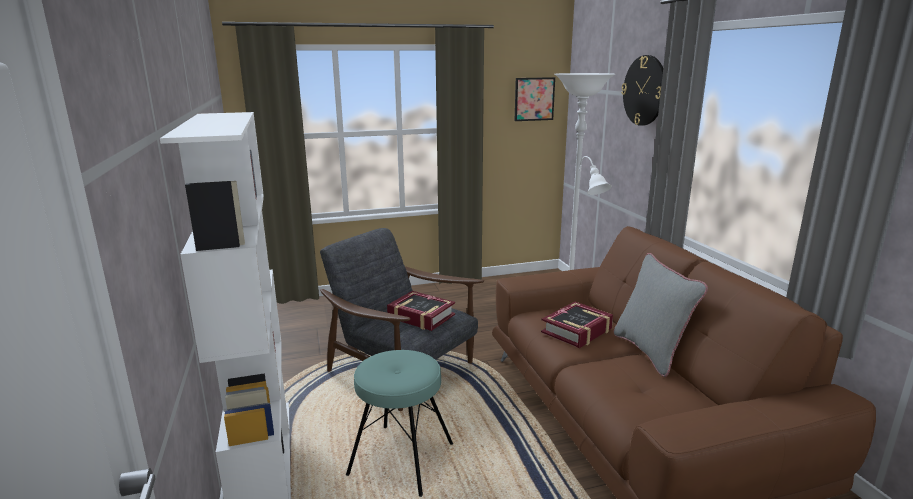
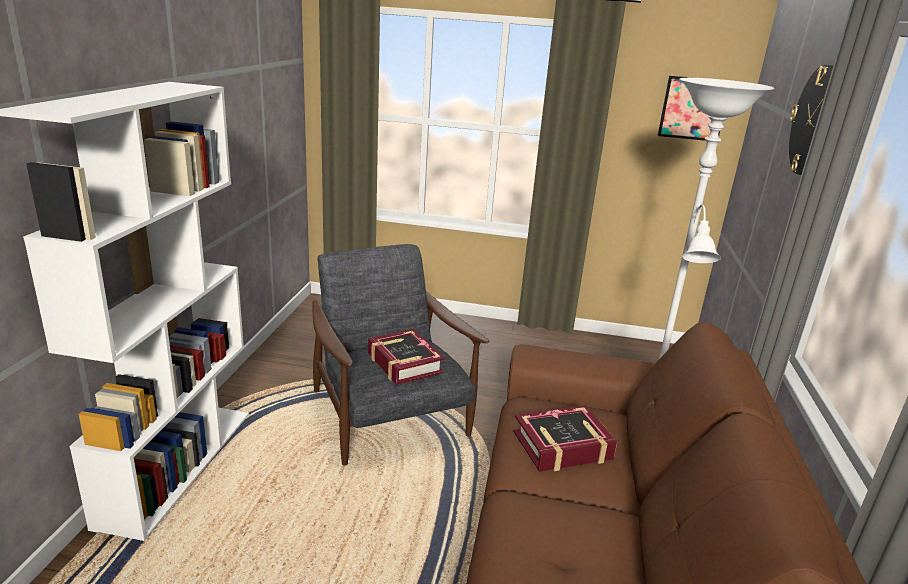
camera: 25 degrees right, 5 degrees up
(401, 459) = (296, 522): turquoise stool -> none
(650, 352) = (633, 514): grey pillow -> none

